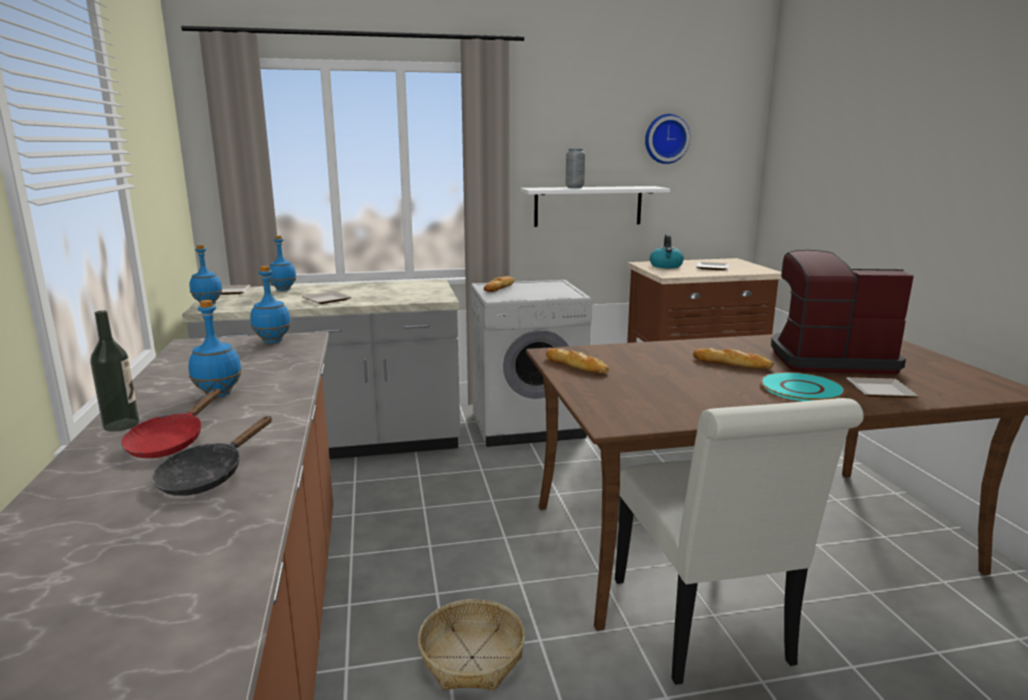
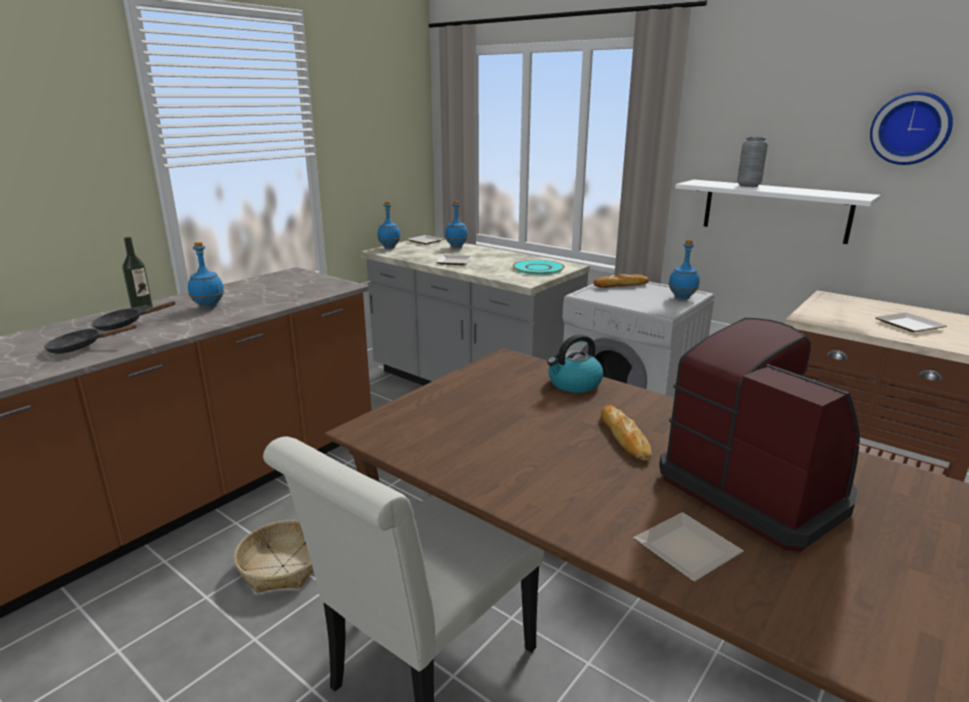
camera: 50 degrees right, 5 degrees up
(171, 442) = (124, 325): red frying pan -> black frying pan
(272, 341) = (324, 283): blue bottle -> blue bottle (681, 298)
(576, 365) = (489, 376): bread -> none
(666, 266) = (848, 307): kettle -> kettle (574, 384)
(801, 389) = (603, 494): turquoise plate -> turquoise plate (538, 268)

